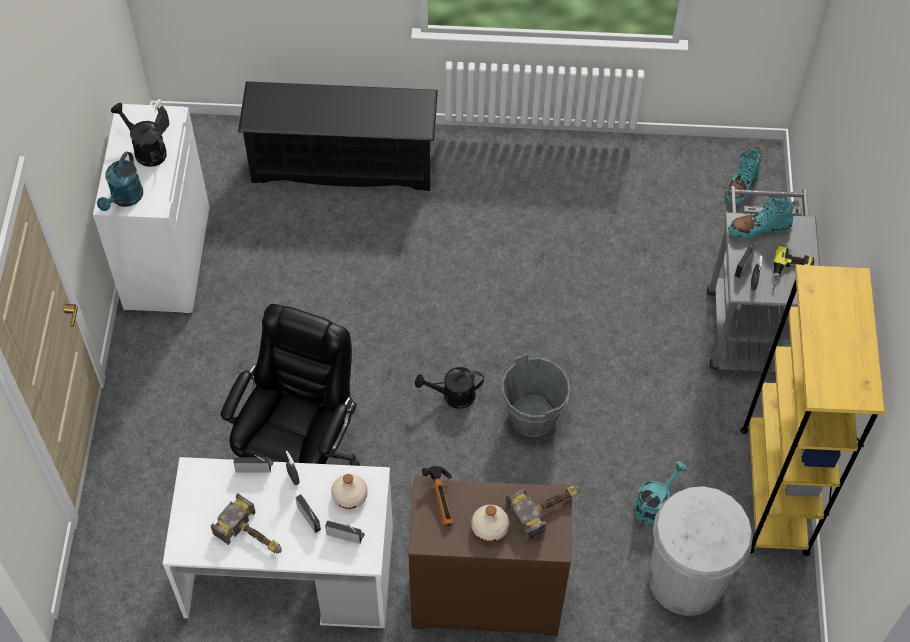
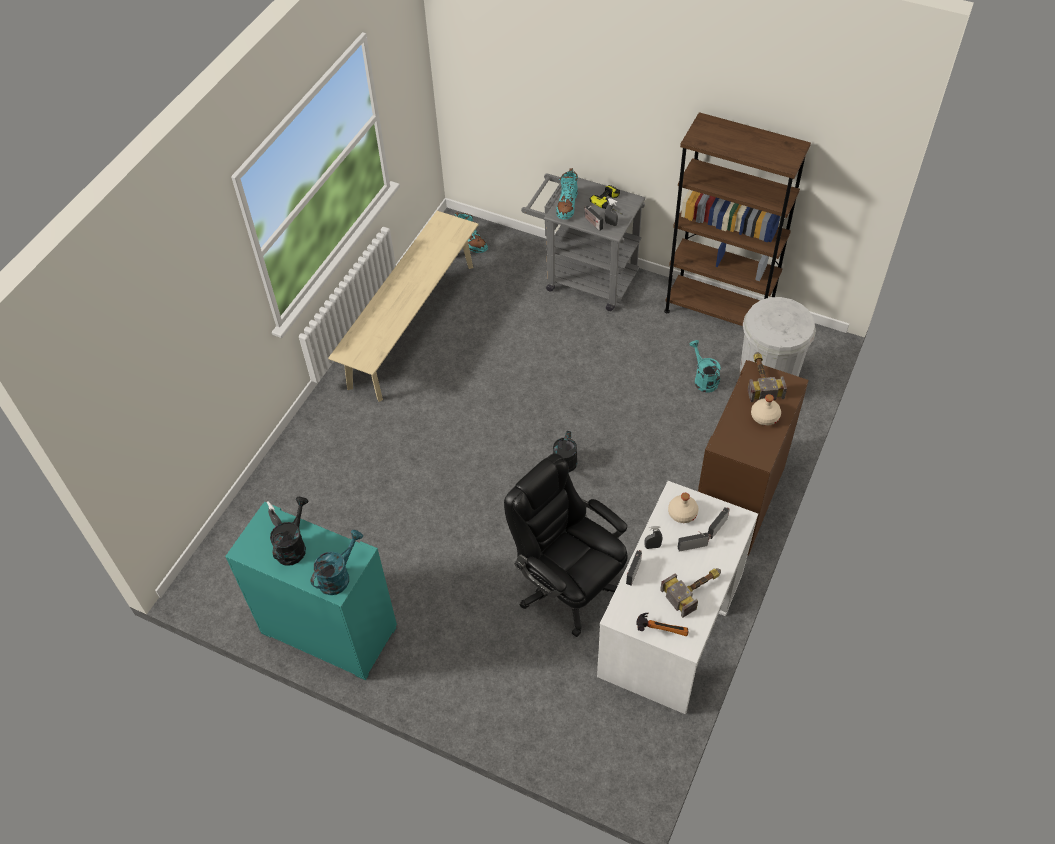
camera: 65 degrees left, 5 degrees down
(125, 199) = (338, 576): turquoise watering can -> turquoise watering can turned 90 degrees counterclockwise
(145, 150) = (293, 546): black watering can -> black watering can turned 135 degrees clockwise
(166, 258) = (328, 630): white cabinet -> turquoise cabinet
(343, 163) = (307, 470): black shoe rack -> none
(444, 499) = (732, 436): hammer -> hammer (661, 628)
(532, 416) = (603, 424): grey bucket -> none
(582, 177) = (412, 325): none -> beige bench
(774, 490) = (718, 312): yellow bookcase -> brown bookcase

